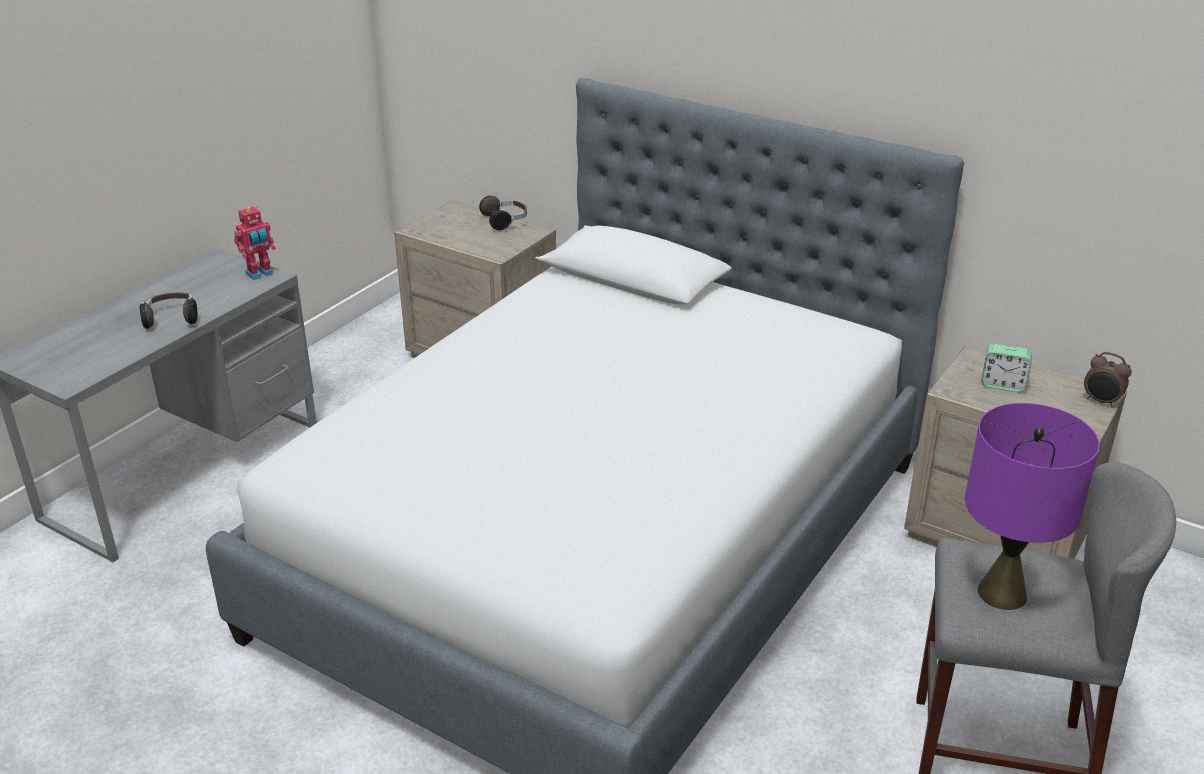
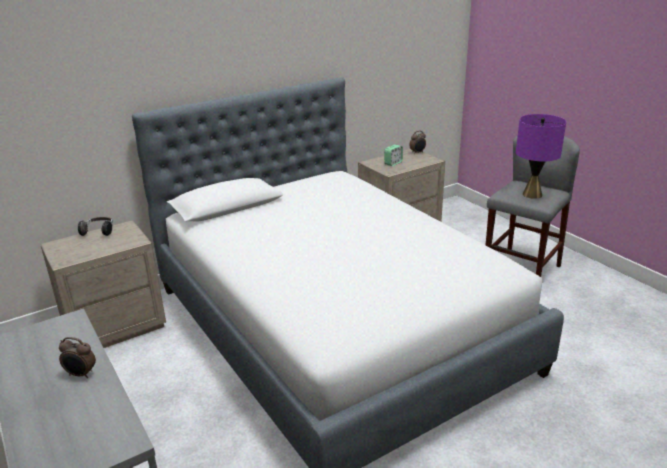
camera: 65 degrees left, 5 degrees down
(172, 319) = (81, 374): headphones -> alarm clock
(260, 274) = (61, 323): toy robot -> none

